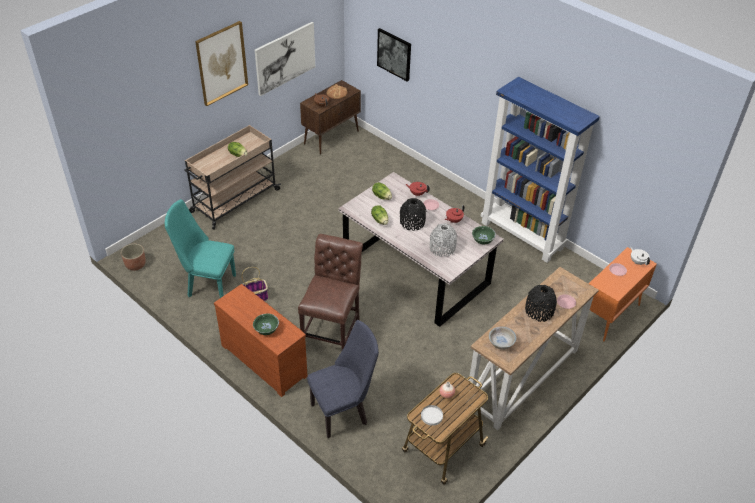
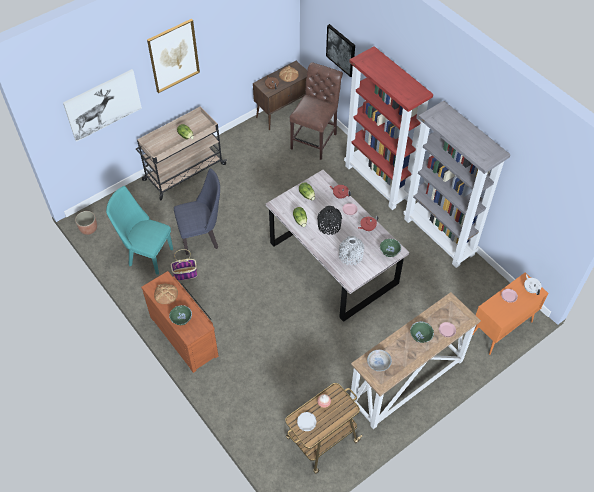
camera: 10 degrees right, 10 degrees up
(243, 306) = (166, 294): none -> bread
(285, 58) = (238, 46): picture -> picture (103, 104)
(333, 331) = (248, 315): brown chair -> brown chair (315, 139)
(343, 411) = (243, 394): blue chair -> blue chair (202, 237)
(446, 191) = (378, 182): none -> red bookcase
(522, 235) = (439, 236): blue bookcase -> grey bookcase
(539, 311) = (420, 336): black vase -> green bowl

